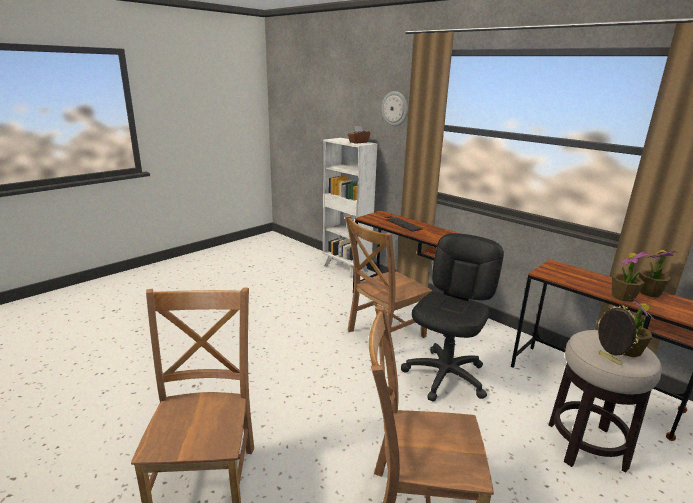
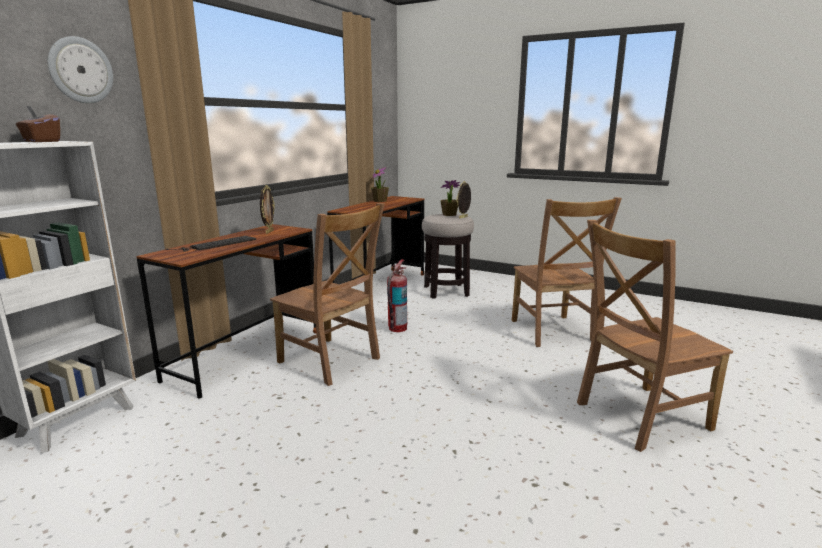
camera: 105 degrees left, 5 degrees down
(439, 235) = (269, 232): none -> picture frame
(445, 376) = (397, 328): black office chair -> fire extinguisher
(623, 297) = (392, 204): potted plant -> none

